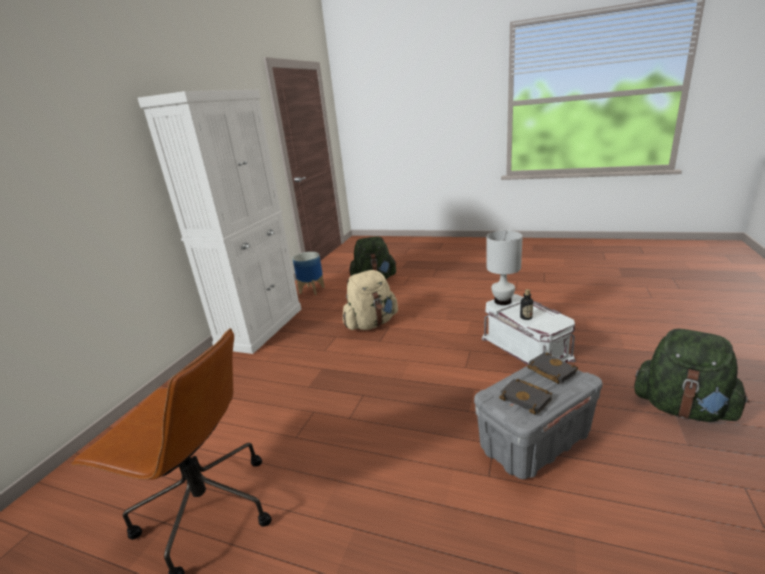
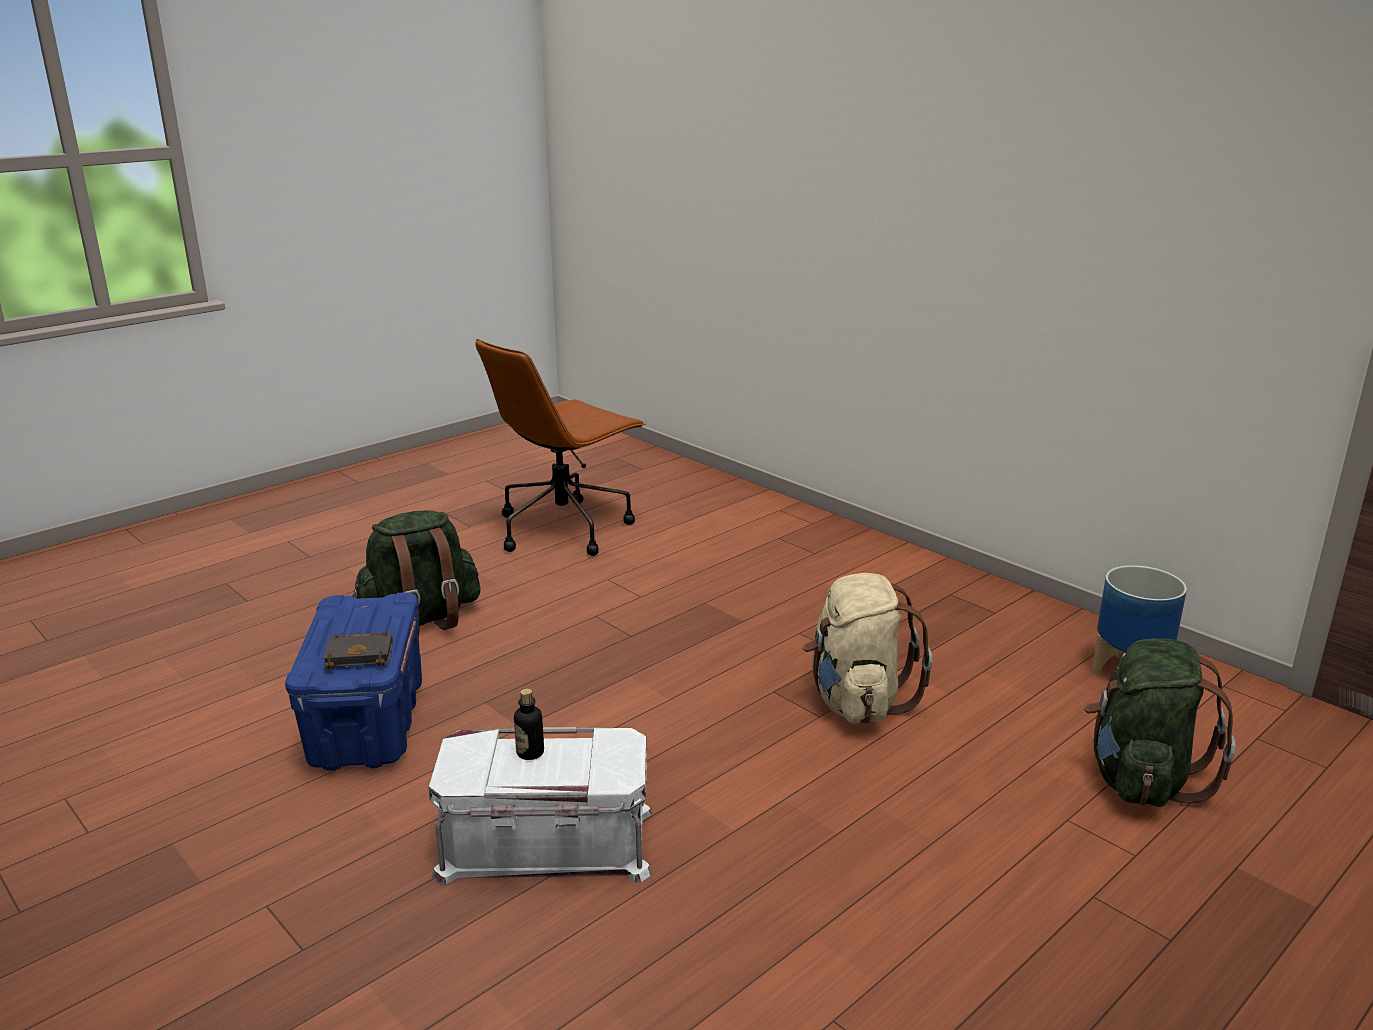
camera: 115 degrees right, 0 degrees up
(261, 327) = (960, 592): white cabinet -> none
(502, 301) = (620, 754): white table lamp -> none
(527, 399) = (352, 616): black book -> none
(535, 441) = (368, 725): grey storage box -> blue storage box
(682, 408) = (194, 902): green backpack -> green backpack (421, 620)

